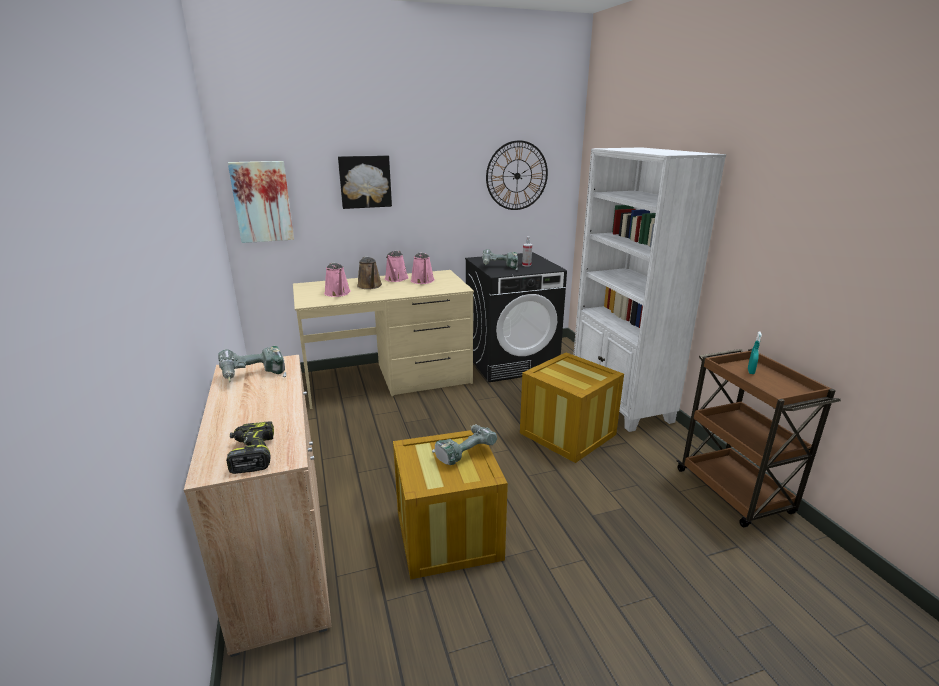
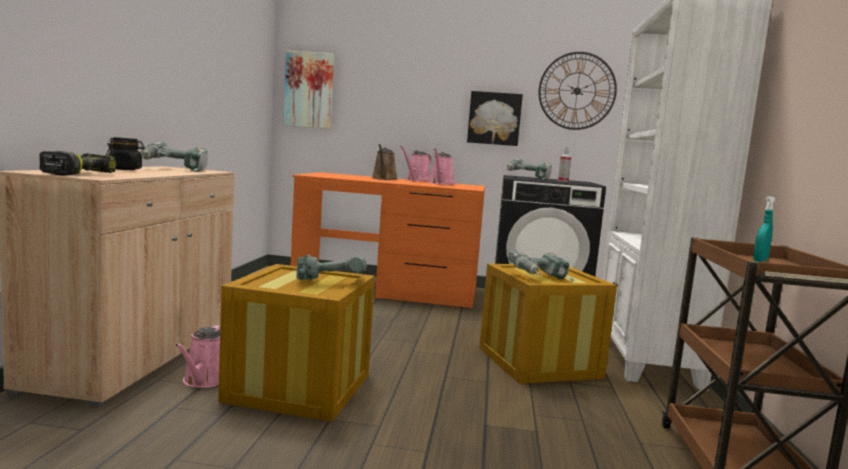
camera: 25 degrees right, 15 degrees down
(232, 404) = (125, 169): none -> black jar
(338, 293) = (346, 177): pink watering can -> pink watering can (204, 380)
(365, 181) = (406, 80): picture -> picture (494, 118)
(388, 379) = (387, 289): beige desk -> orange desk
(575, 383) = (540, 279): none -> power drill

